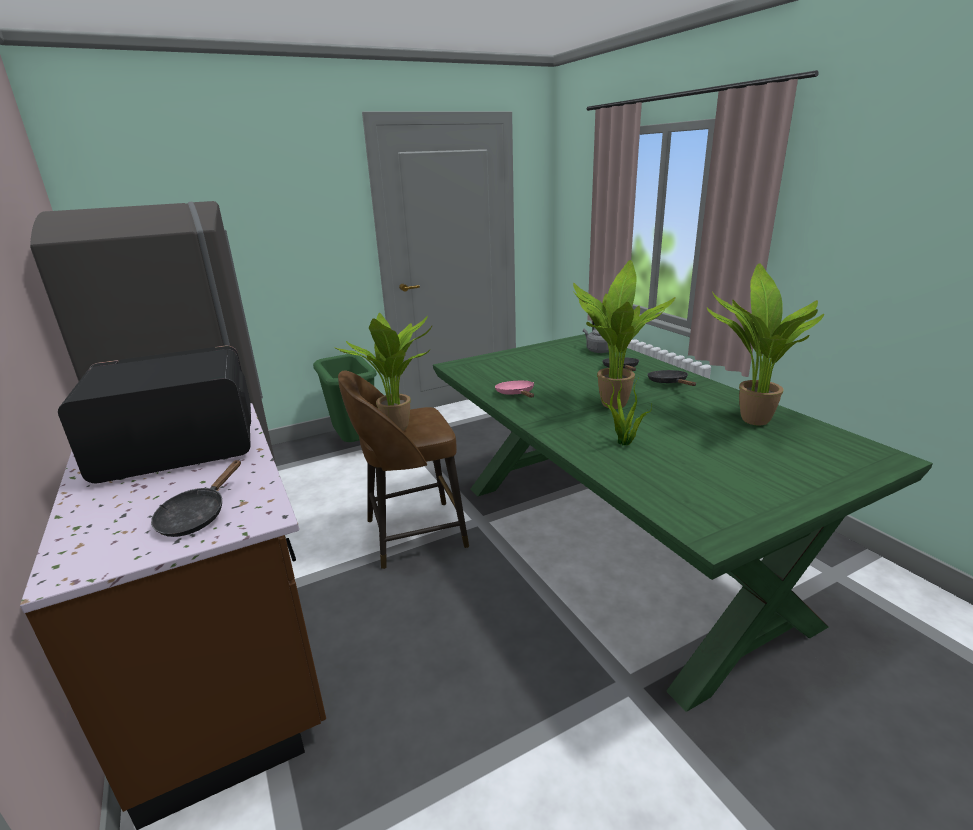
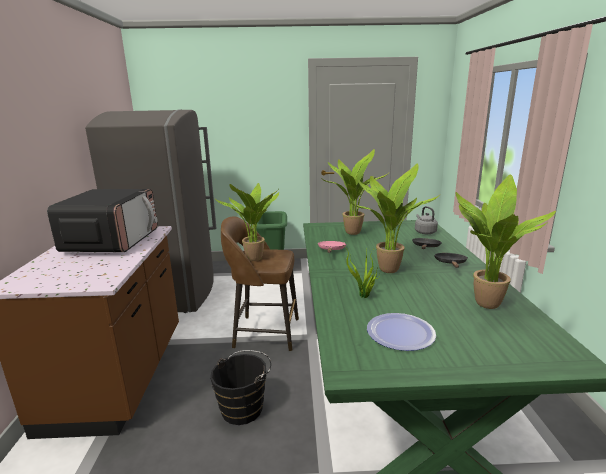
camera: 25 degrees right, 5 degrees down
(178, 447) = (112, 241): microwave -> microwave turned 90 degrees clockwise
(197, 516) = (79, 275): black frying pan -> none
(464, 640) = (245, 407): none -> black bucket
(512, 365) = (351, 232): none -> potted plant
(712, 475) = (400, 333): none -> plate

